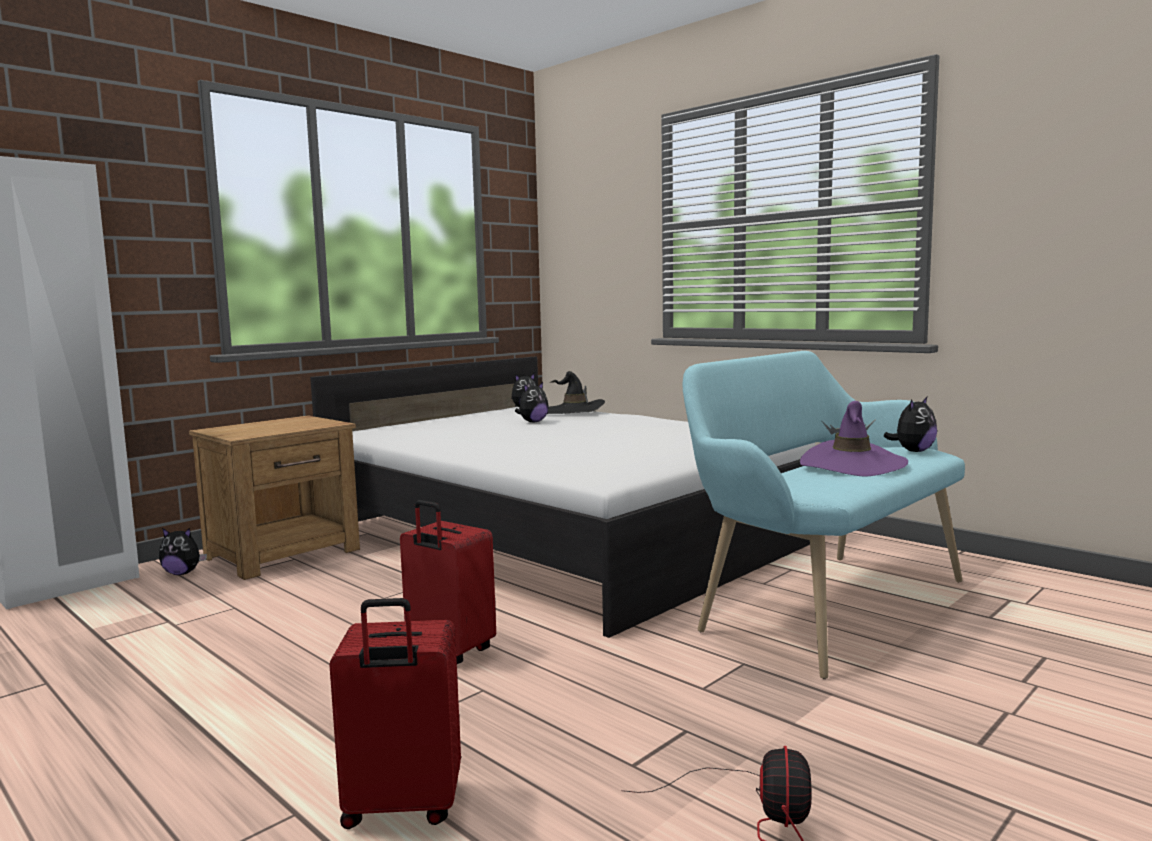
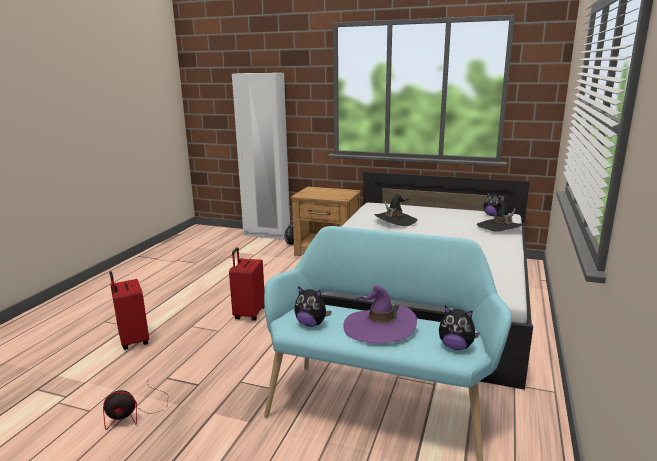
camera: 65 degrees right, 10 degrees up
(467, 430) = (395, 220): none -> black hat
(533, 422) = (448, 226): plush toy -> plush toy (311, 324)

